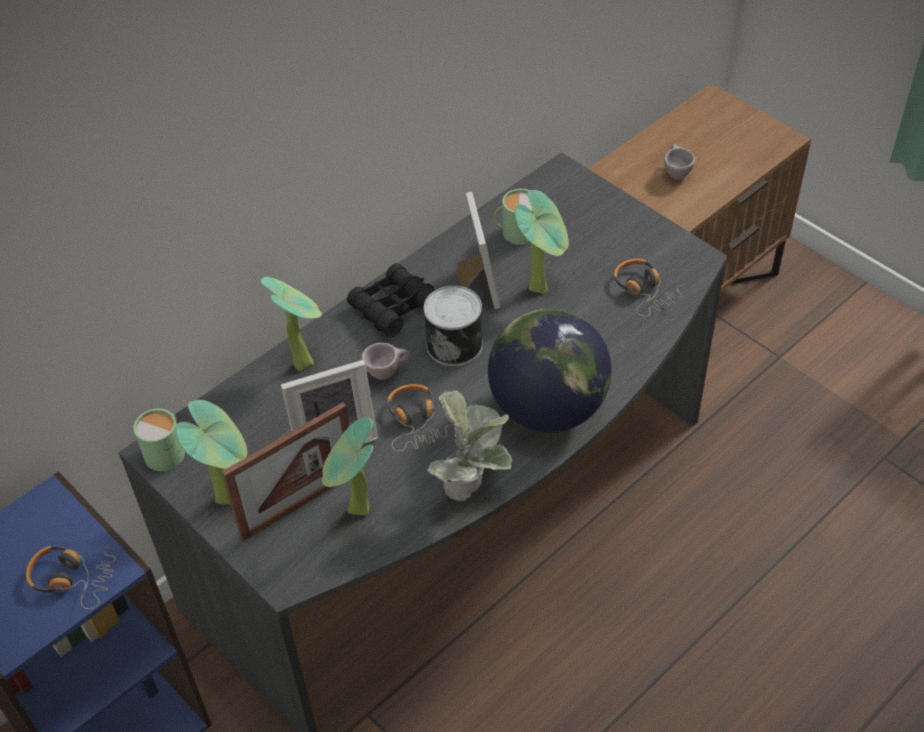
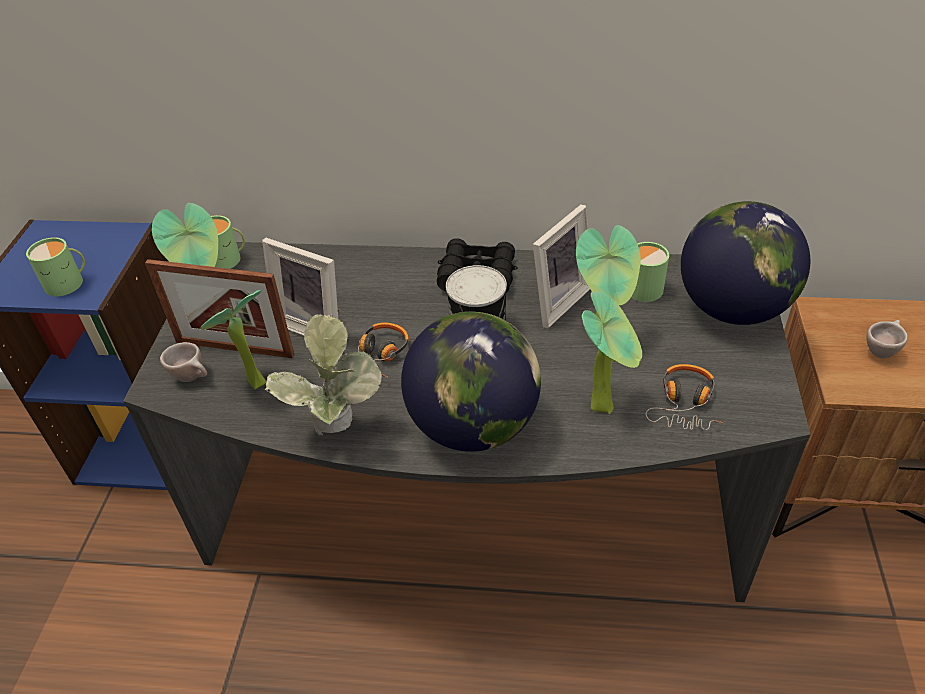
camera: 50 degrees right, 5 degrees down
(73, 578) = (68, 283): headphones -> green mug
(304, 361) = (373, 266): potted plant -> potted plant (605, 405)
(387, 372) = (408, 311): beige cup -> beige cup (193, 377)
(590, 205) = (733, 308): none -> globe

